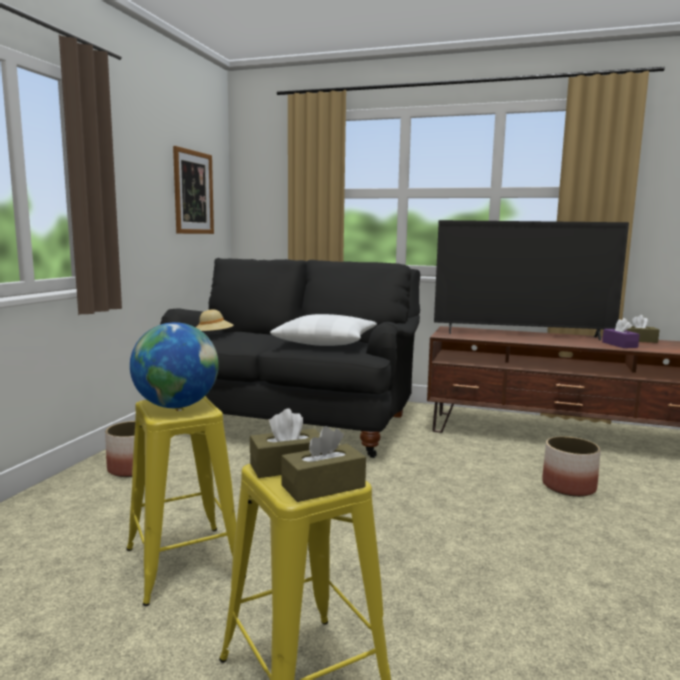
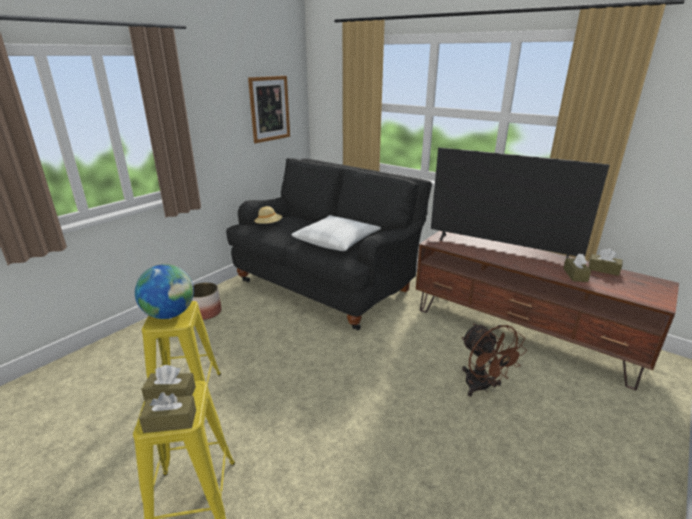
camera: 20 degrees right, 15 degrees up
(568, 486) = (482, 388): planter -> brown fan
(619, 345) = (575, 275): purple tissue box -> brown tissue box

